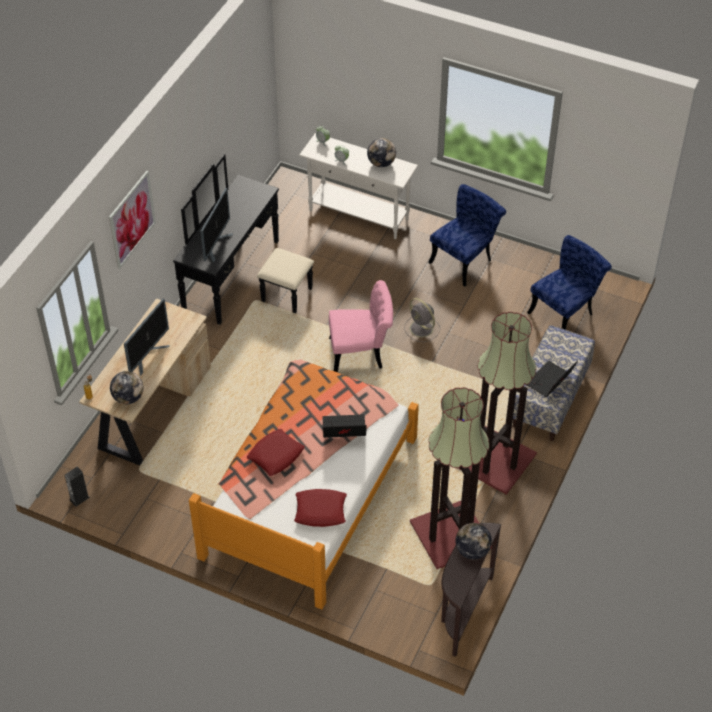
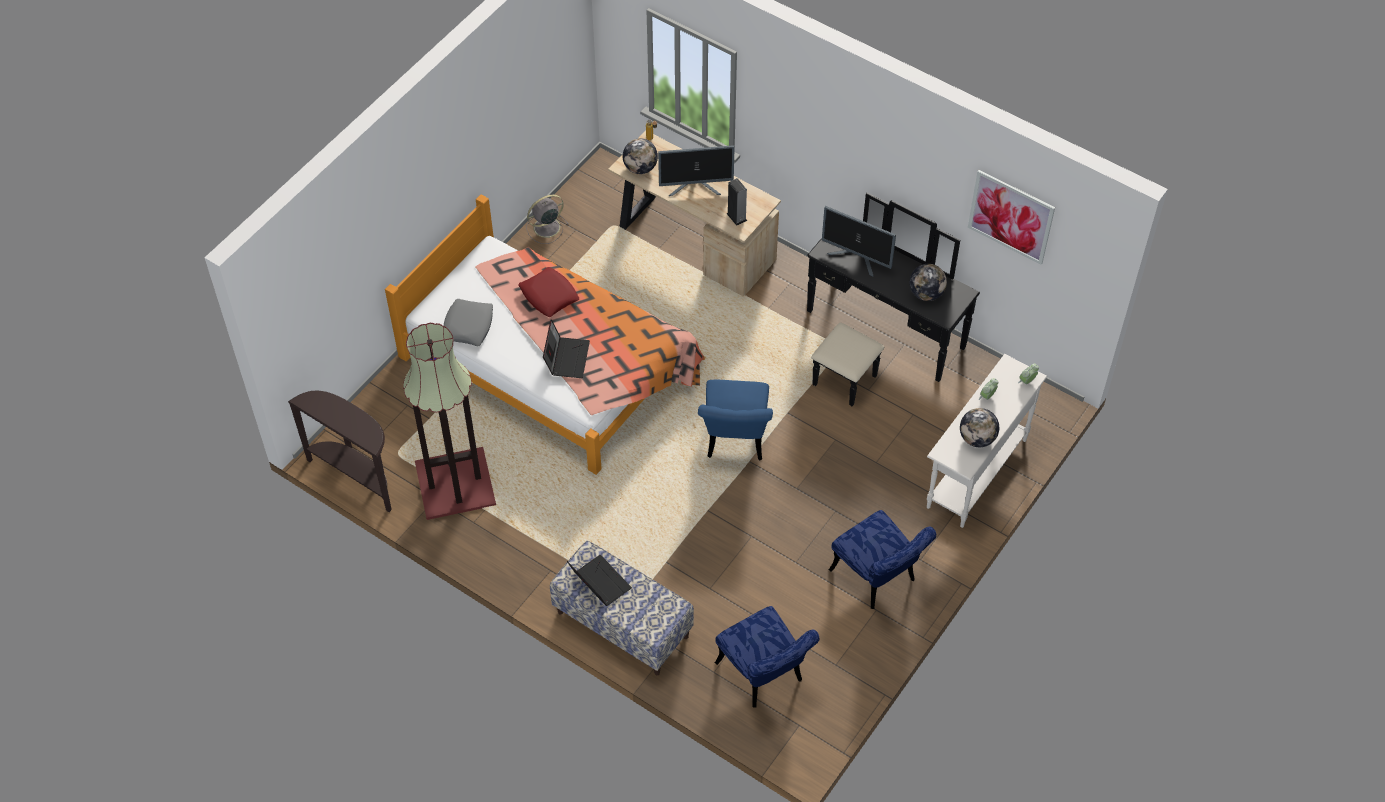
camera: 100 degrees right, 5 degrees up
(79, 498) = (589, 177): speaker -> speaker (736, 217)
(132, 219) = (798, 109): picture -> picture (1011, 216)
(148, 356) = (695, 187): monitor -> monitor turned 45 degrees counterclockwise
(320, 511) = (468, 326): red pillow -> grey pillow
(361, 354) = (735, 441): pink chair -> blue chair
(422, 329) = (763, 509): grey fan -> grey fan (545, 228)
(472, 551) = (350, 423): globe -> globe (926, 293)
(496, 461) = (542, 547): floor lamp -> none

